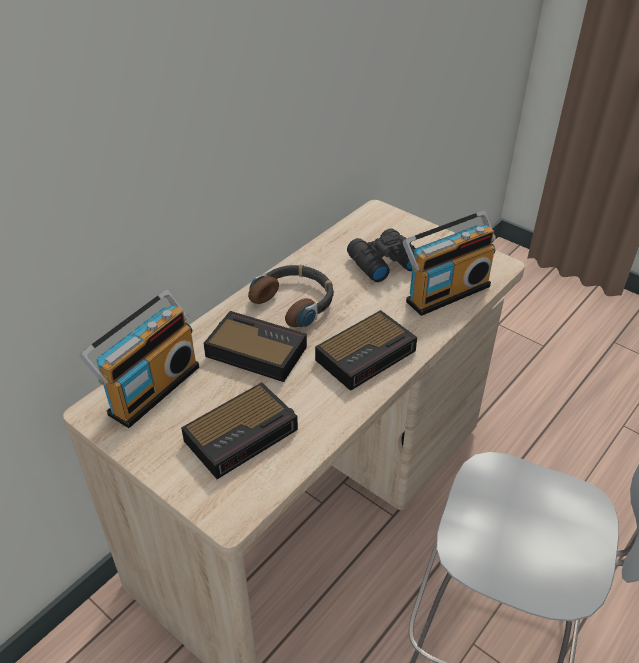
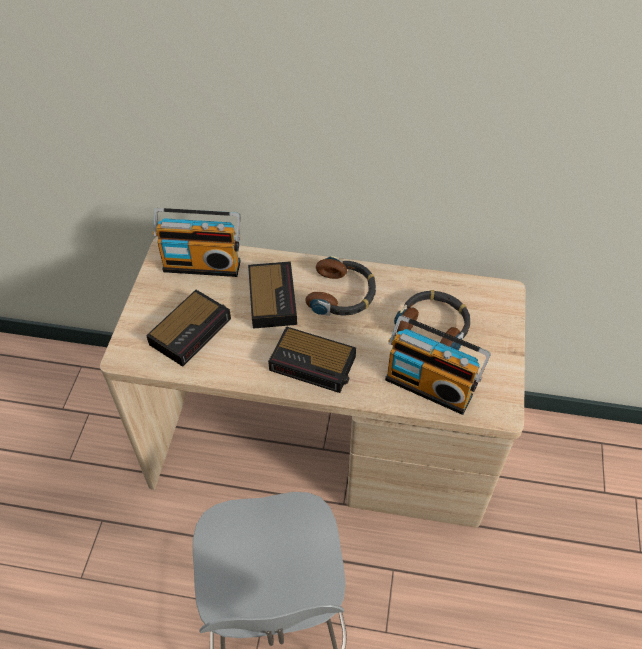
camera: 60 degrees right, 10 degrees up
(243, 434) = (191, 330): alarm clock -> alarm clock turned 75 degrees counterclockwise
(381, 263) = (434, 326): black binoculars -> headphones

